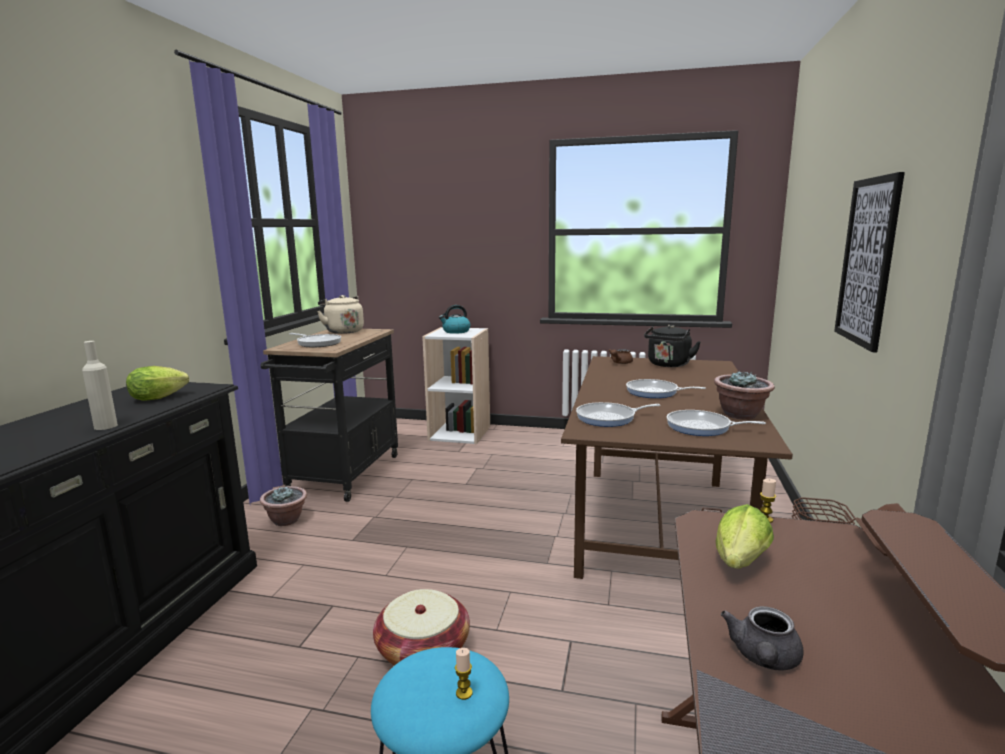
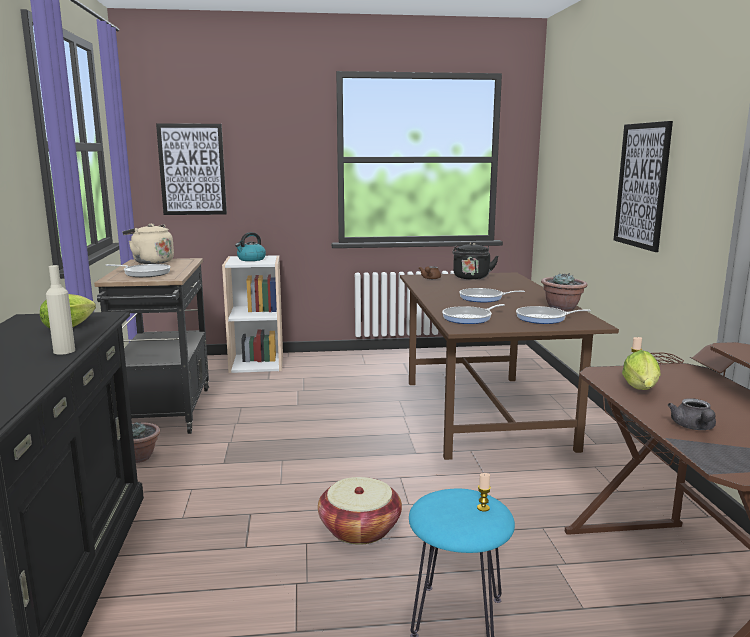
camera: 20 degrees left, 0 degrees up
(411, 243) = (192, 169): none -> picture

